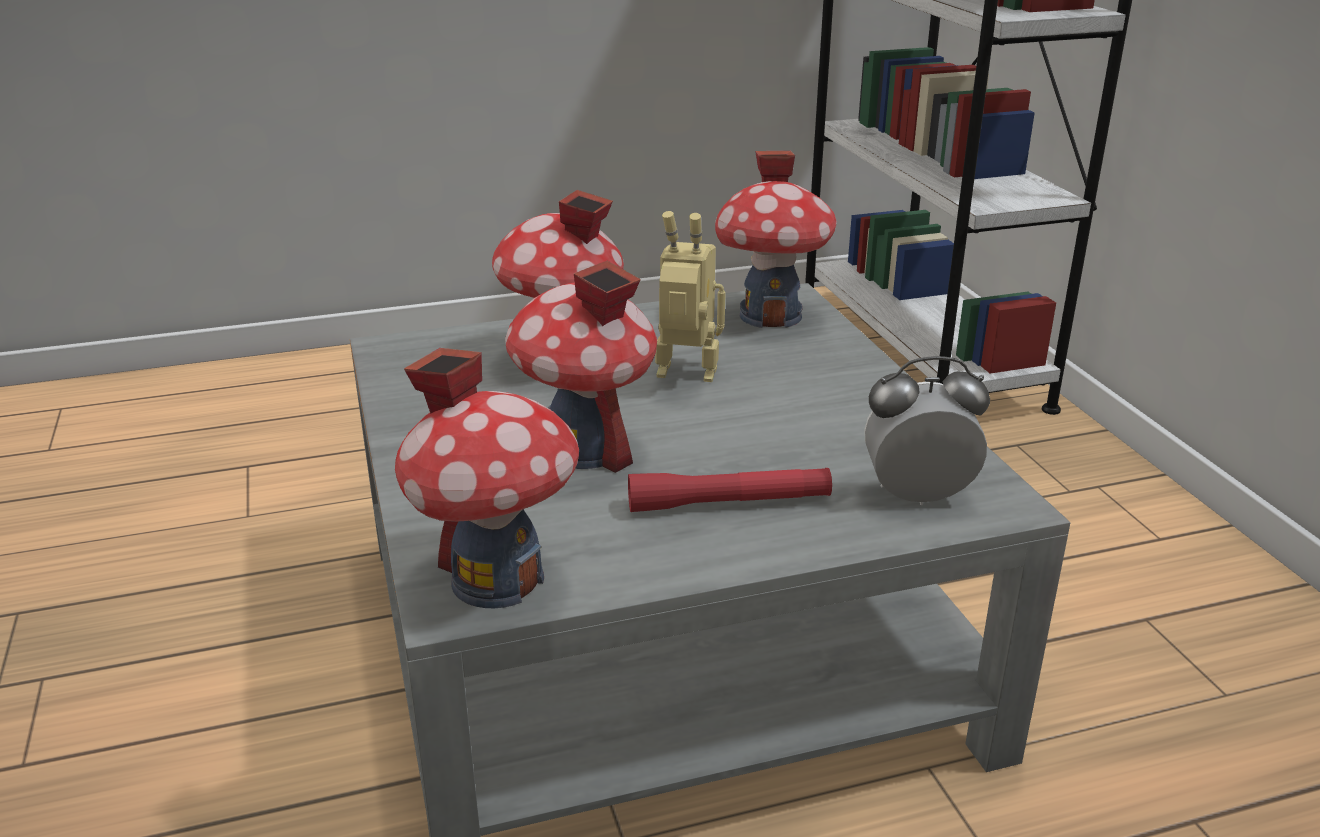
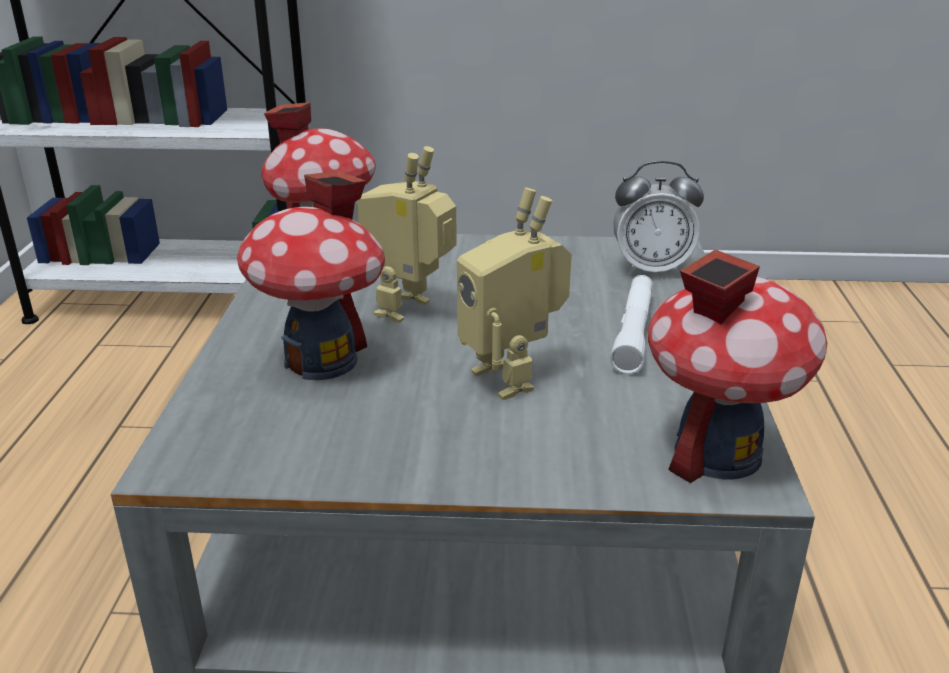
camera: 70 degrees left, 0 degrees up
(585, 449) = (512, 377): toy house -> toy robot
(729, 503) = (633, 333): red flashlight -> white flashlight
(917, 495) = (651, 269): alarm clock -> alarm clock turned 105 degrees counterclockwise

